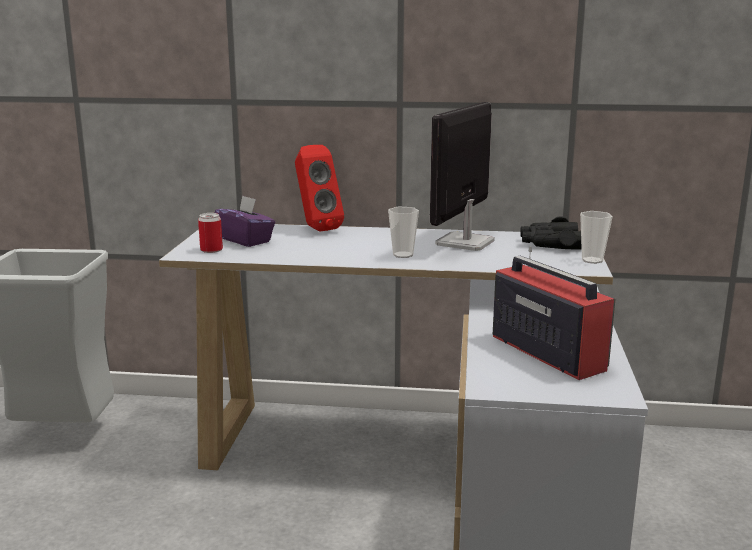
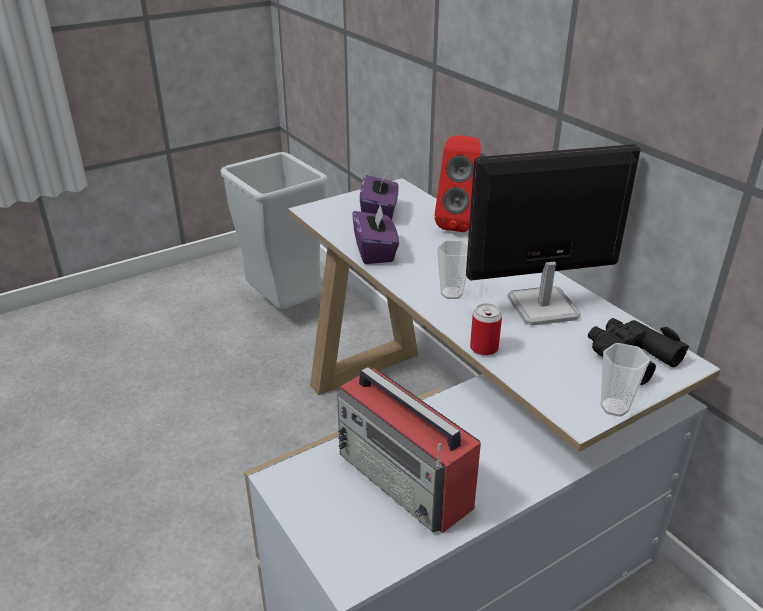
camera: 50 degrees right, 15 degrees up
(211, 250) = (335, 214): can -> can (484, 348)
(300, 256) = (375, 252): none -> purple tissue box
(546, 352) = (405, 480): radio -> radio turned 120 degrees clockwise

